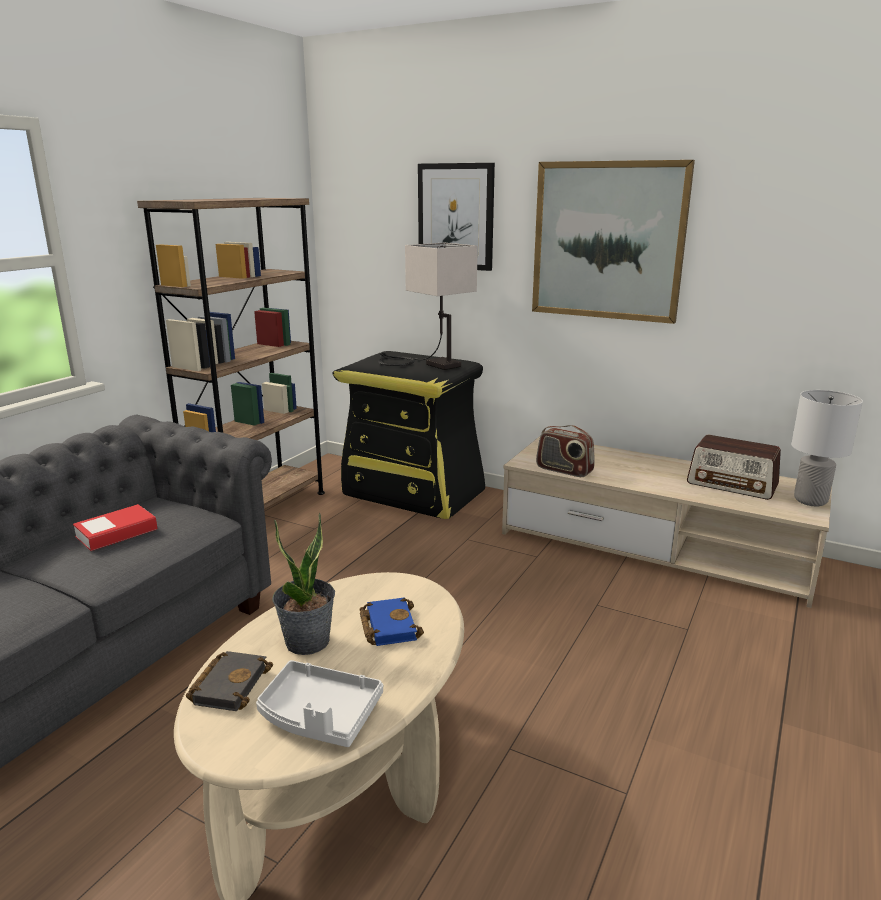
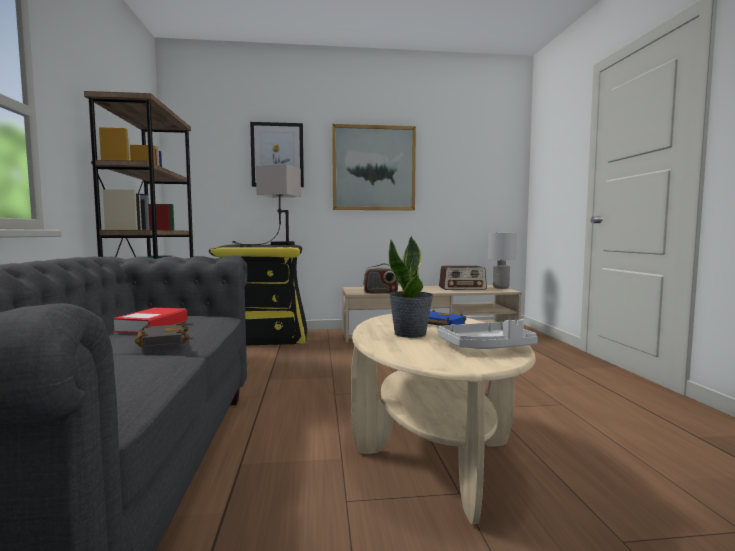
camera: 35 degrees left, 15 degrees down
(229, 684) = (407, 351): black book -> black book (161, 340)

